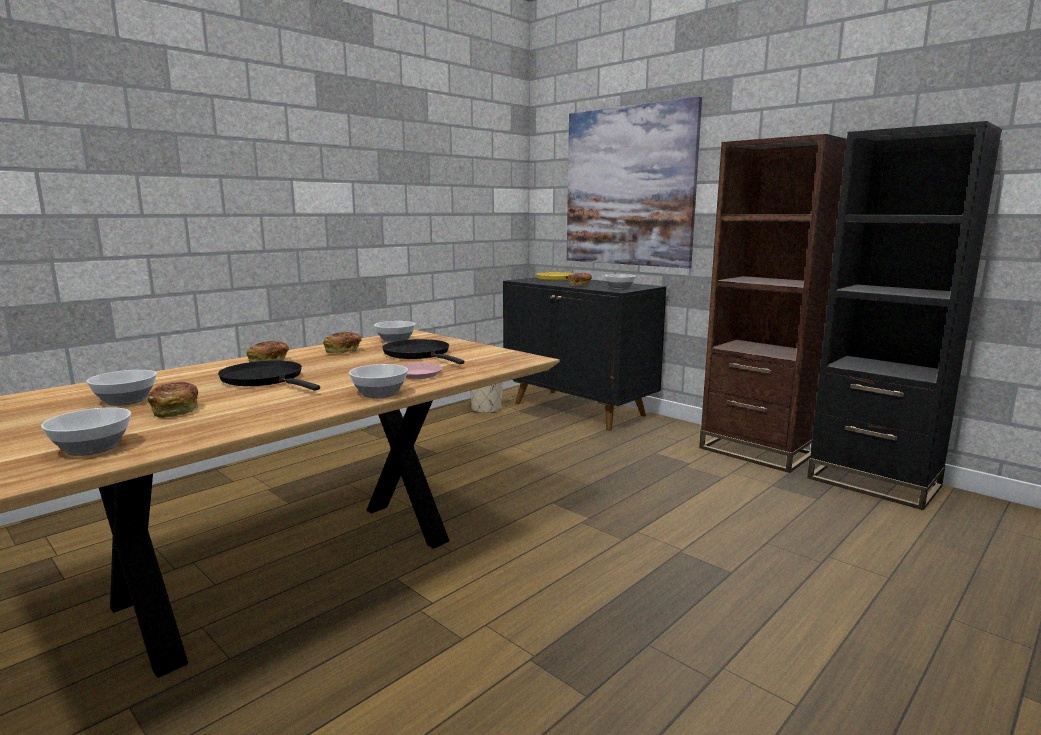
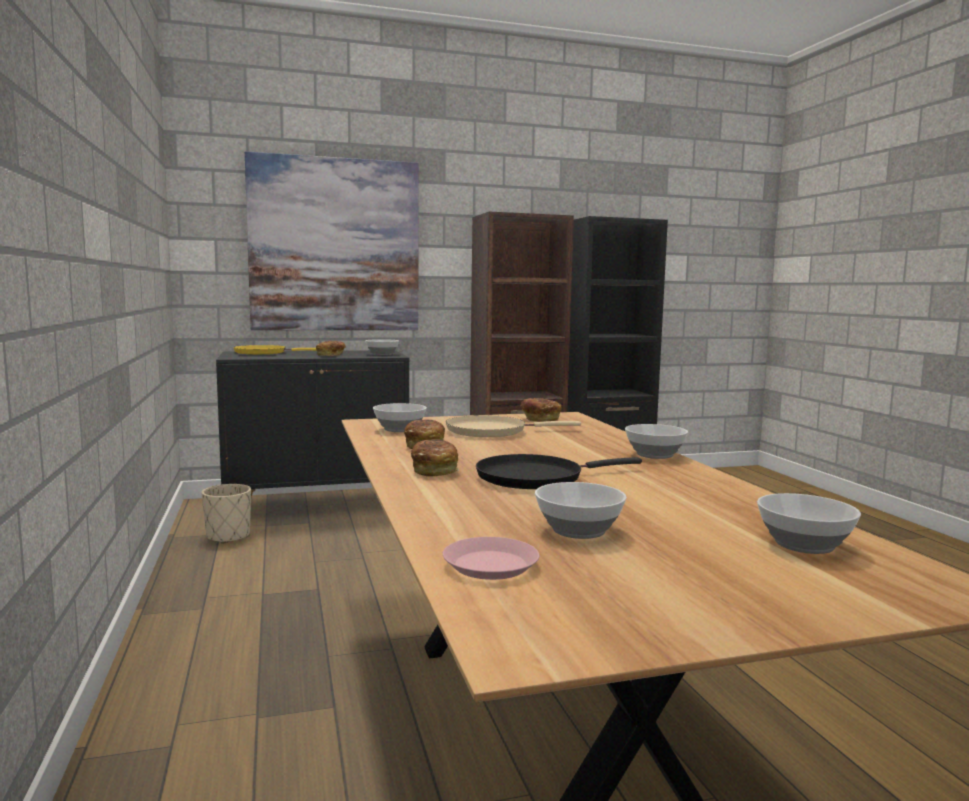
camera: 60 degrees left, 5 degrees down
(176, 411) = (658, 512): bread -> bread (539, 419)
(419, 354) = (491, 431): black frying pan -> beige frying pan
(419, 374) = (586, 440): pink plate -> pink plate (491, 565)

